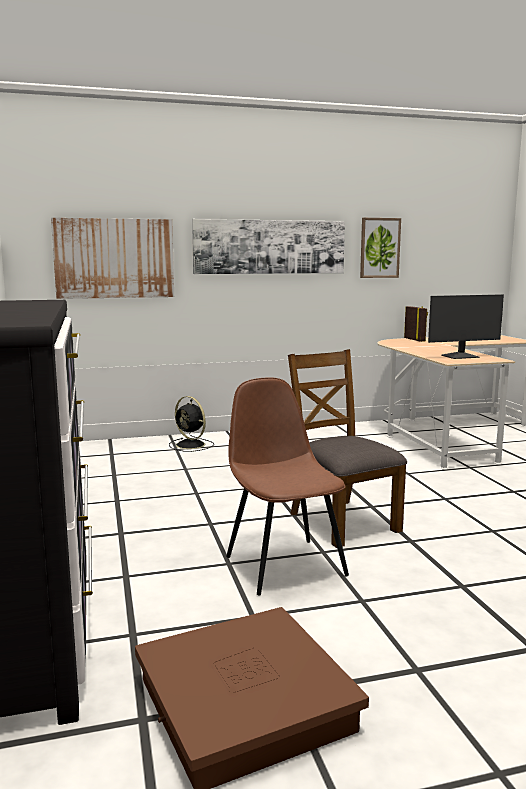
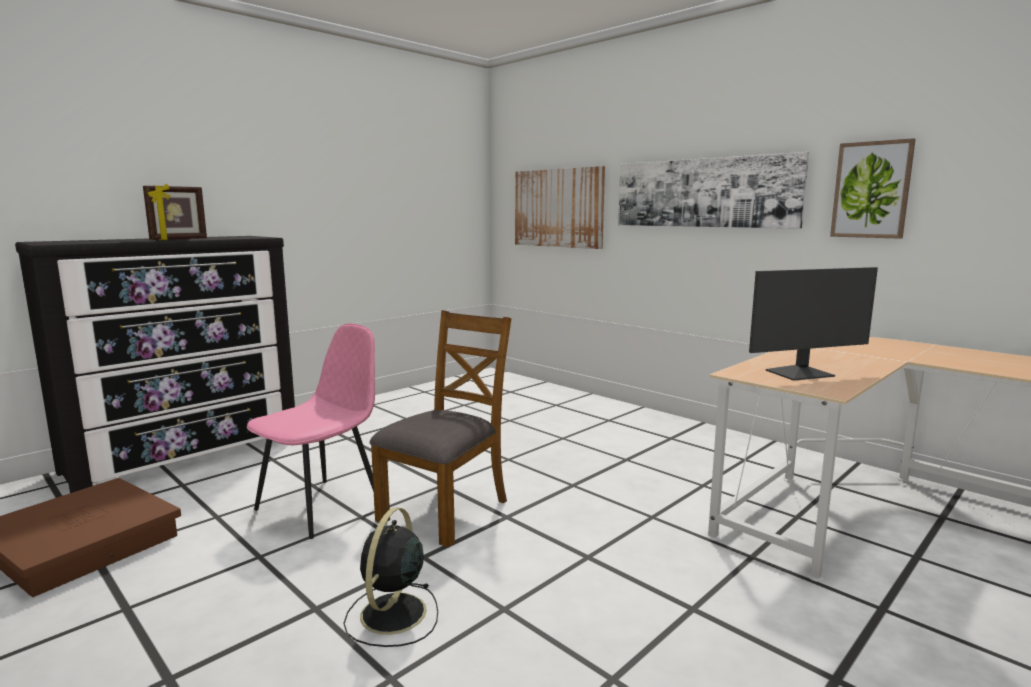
camera: 60 degrees right, 0 degrees up
(191, 445) = (575, 406): black fan -> black fan (392, 615)
(284, 564) = (322, 506): brown chair -> pink chair
(415, 340) = (900, 345): picture frame -> picture frame (179, 239)
(460, 356) = (801, 374): monitor -> monitor turned 60 degrees counterclockwise

